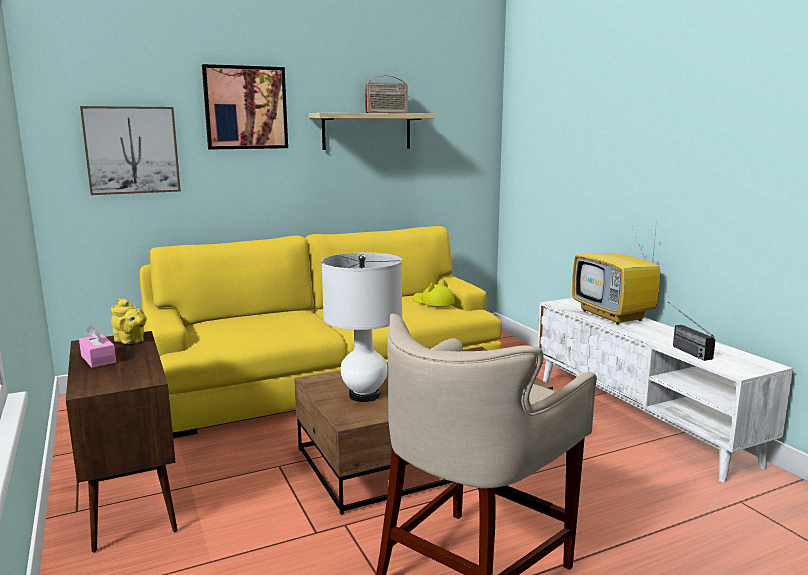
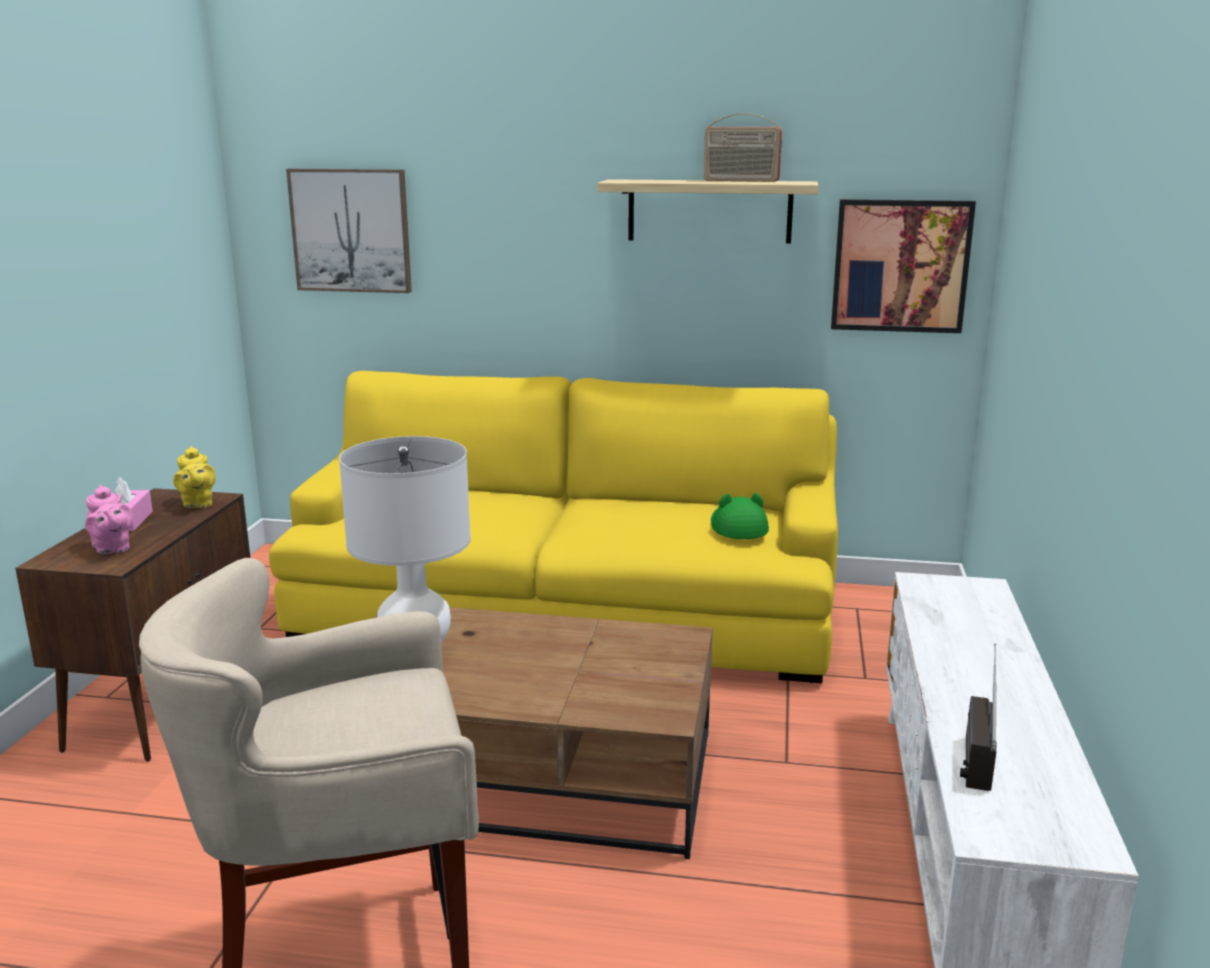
camera: 35 degrees right, 5 degrees up
(123, 374) = (112, 548): none -> pink teapot
(245, 108) = (508, 170): picture -> picture (900, 266)
(433, 302) = (737, 526): yellow hat -> green hat
(614, 316) = (980, 638): television -> none

